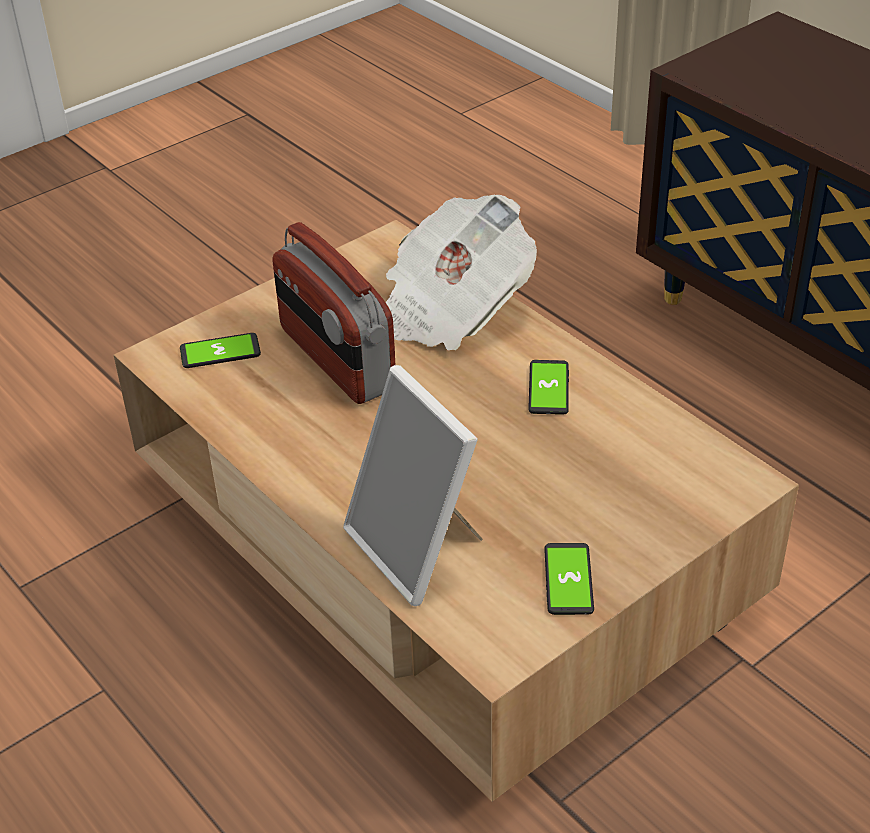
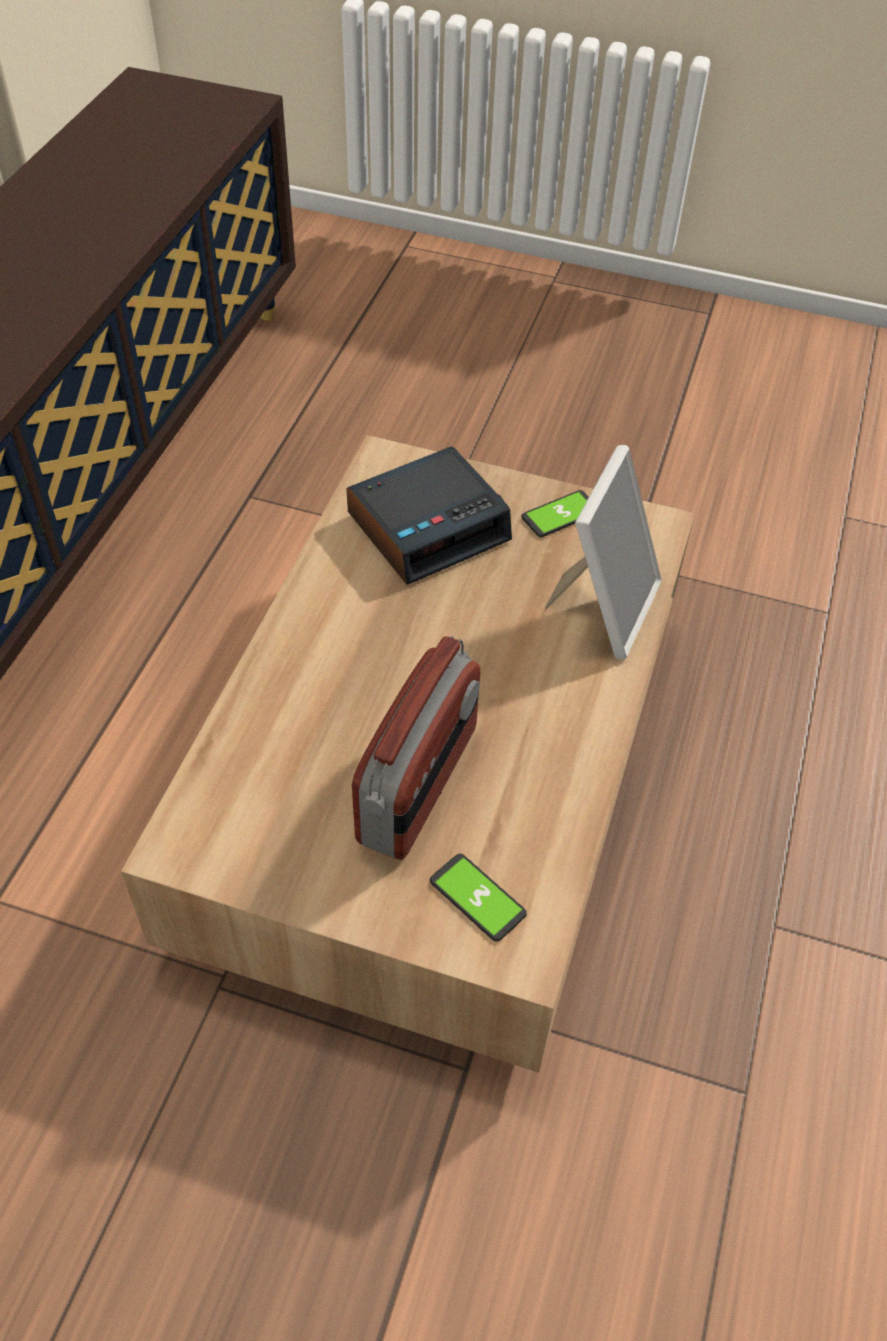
camera: 125 degrees left, 10 degrees up
(451, 309) = (275, 731): newspaper -> none
(548, 388) = (352, 607): phone -> none
(620, 474) = (429, 526): none -> alarm clock

